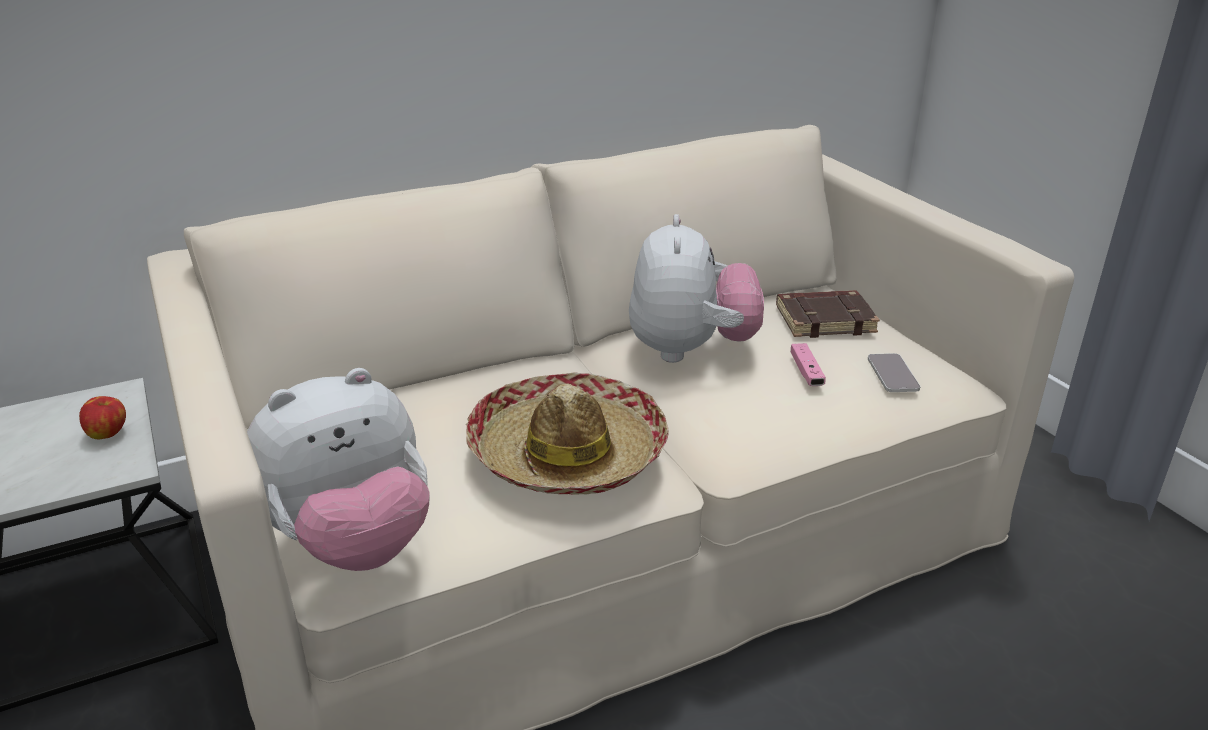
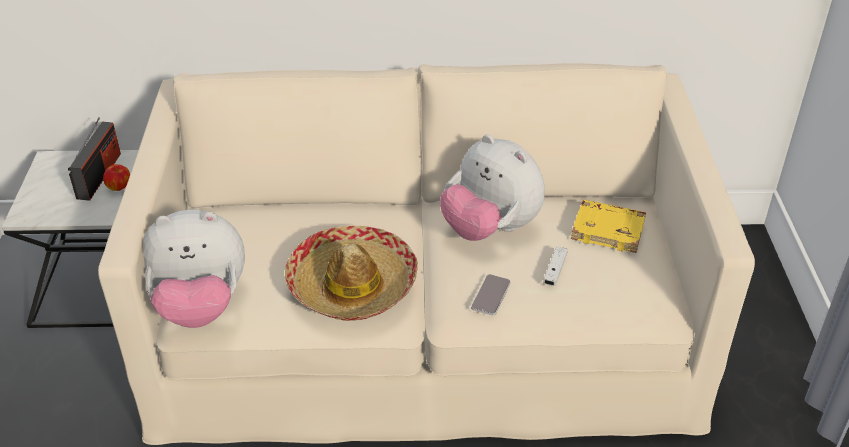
camera: 25 degrees right, 10 degrees up
(63, 427) = (99, 175): none -> radio
(691, 350) = (490, 229): plush toy -> plush toy turned 105 degrees clockwise
(806, 372) = (555, 271): pink game controller -> white game controller
(825, 320) = (609, 230): brown book -> yellow book
(892, 374) = (615, 291): phone -> phone (491, 295)

